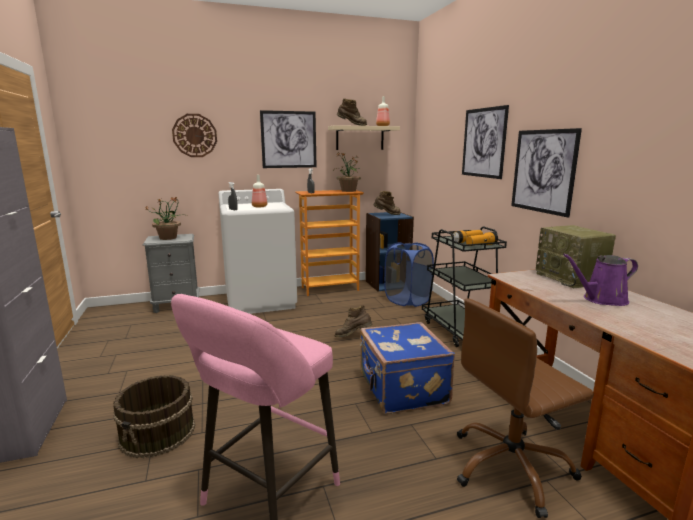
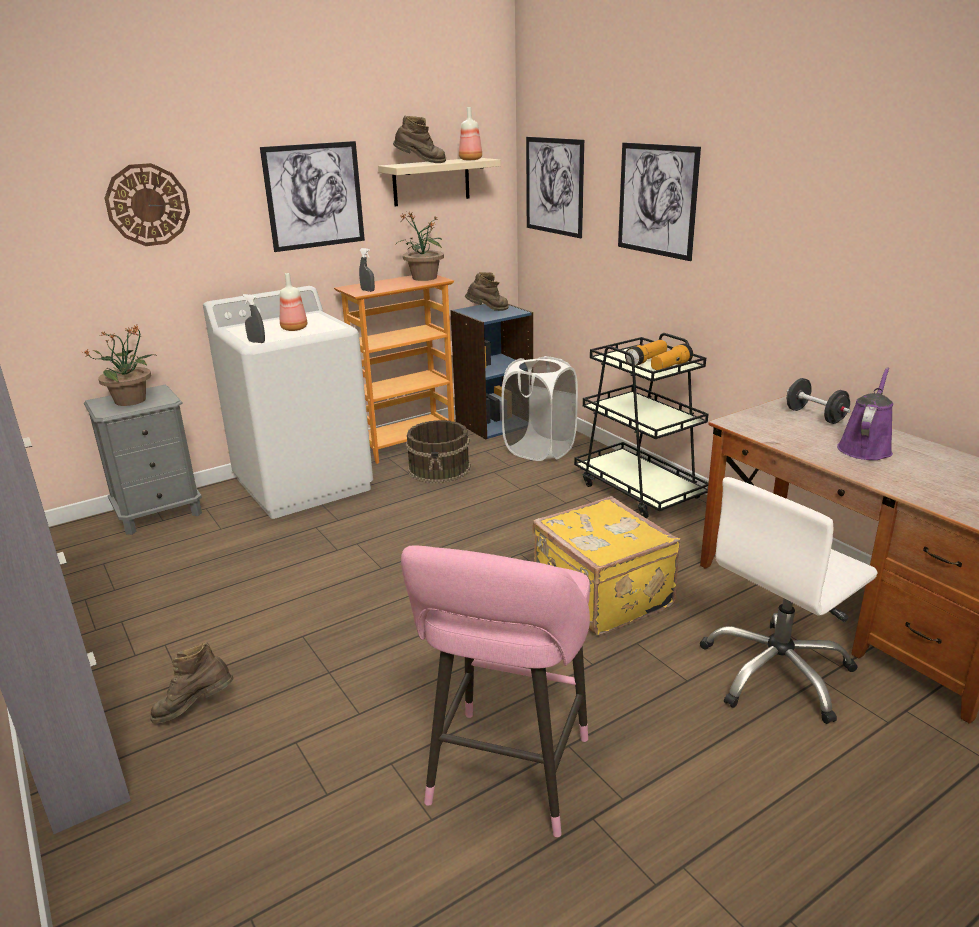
camera: 15 degrees left, 10 degrees up
(158, 433) = (295, 728): brown bucket -> brown bucket (440, 469)
(353, 336) = (490, 525): brown boot -> brown boot (195, 709)
(401, 389) = (601, 596): blue suitcase -> yellow suitcase
(407, 300) = (539, 449): blue laundry basket -> white laundry basket
(511, 467) = (777, 672): brown office chair -> white office chair
(543, 171) = (761, 256): picture -> picture (554, 186)
(571, 279) = (815, 416): radio -> black dumbbell
(601, 300) = (865, 448): purple watering can -> purple watering can turned 150 degrees clockwise

